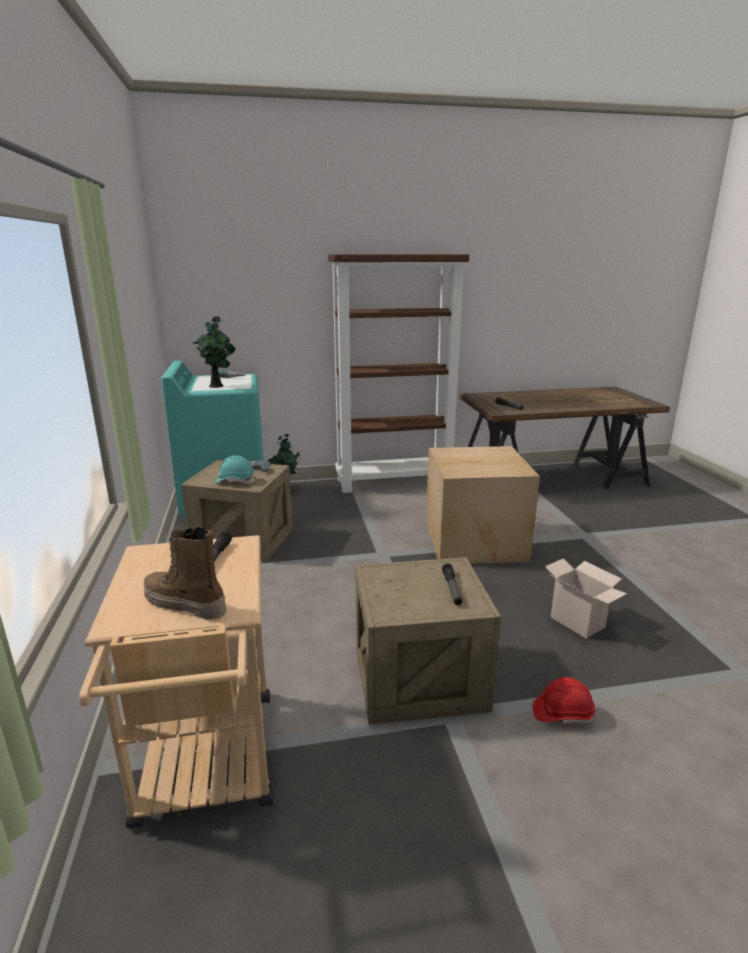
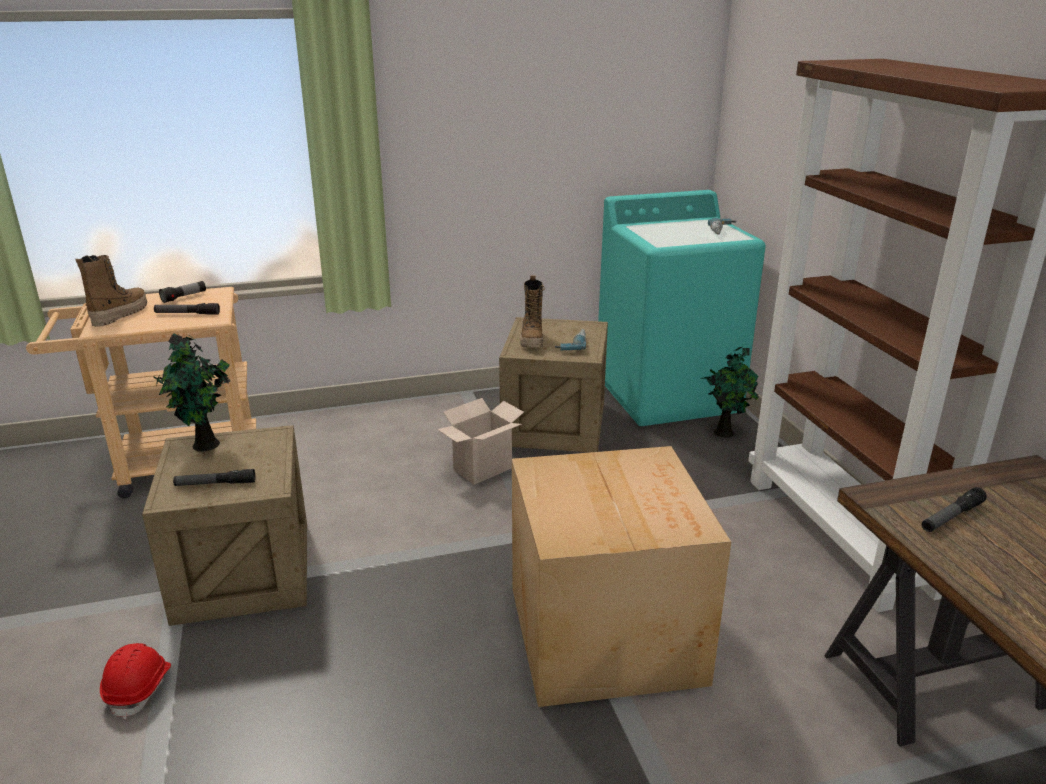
camera: 85 degrees right, 5 degrees up
(148, 569) = (184, 297): none -> flashlight
(217, 386) = (659, 232): potted plant -> potted plant (206, 446)
(235, 481) = (532, 340): turquoise hard hat -> boot
(579, 622) = (329, 746): cardboard box -> cardboard box (482, 470)

